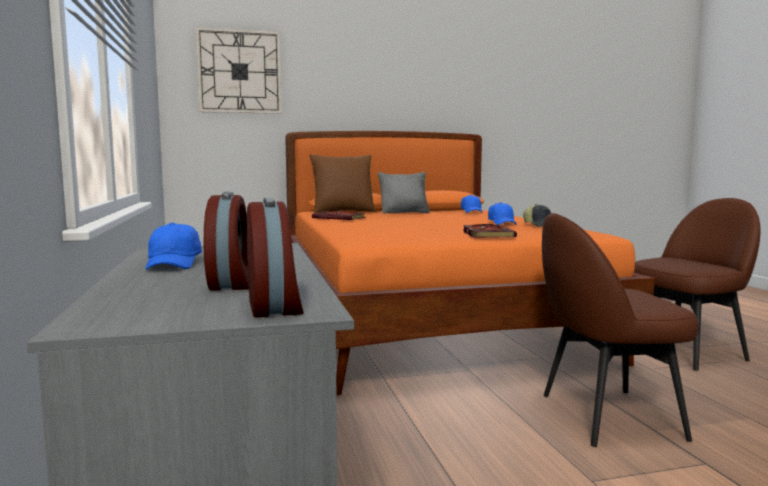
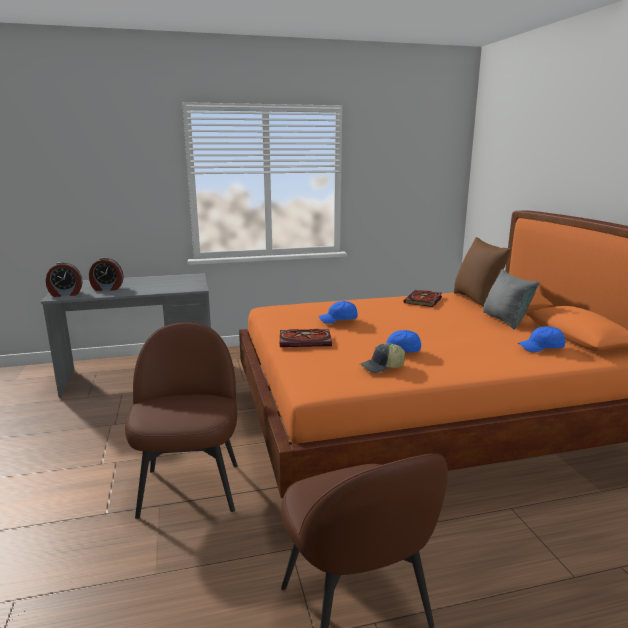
camera: 90 degrees right, 10 degrees up
(174, 264) = (154, 280): blue cap -> blue cap (338, 320)
(239, 72) = (509, 148): wall clock -> none

